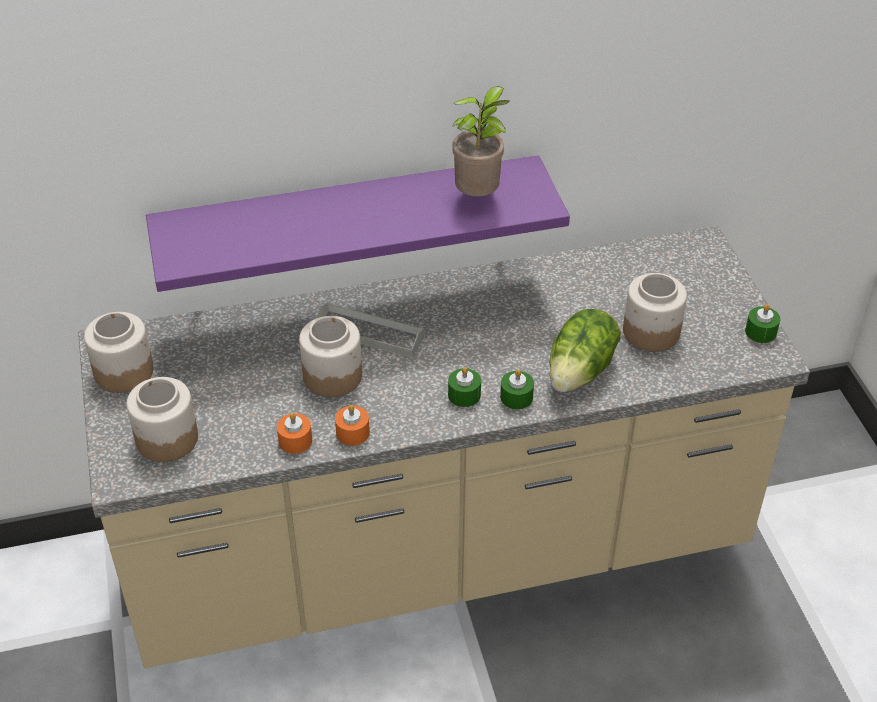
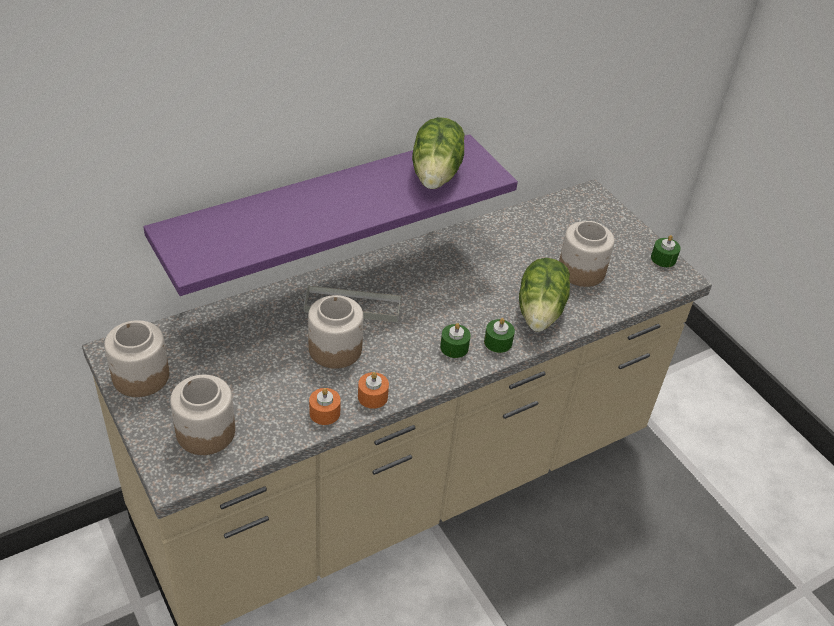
camera: 20 degrees left, 0 degrees up
(479, 197) = (437, 174): potted plant -> lettuce

